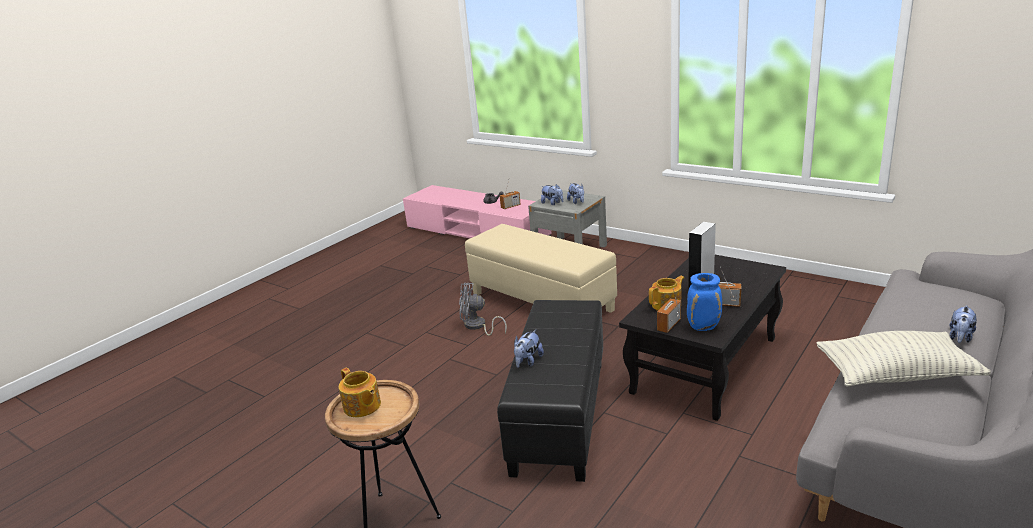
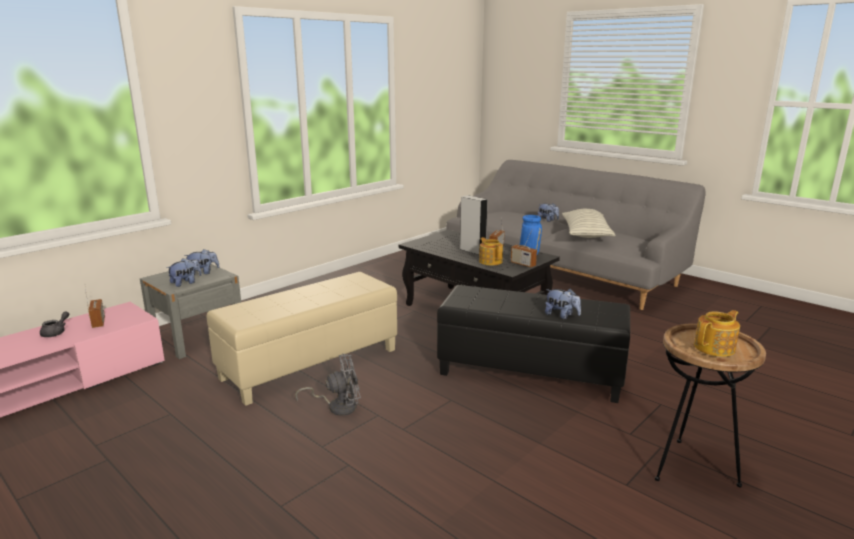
camera: 85 degrees left, 5 degrees down
(477, 326) = (337, 406): grey fan -> grey fan turned 120 degrees counterclockwise

